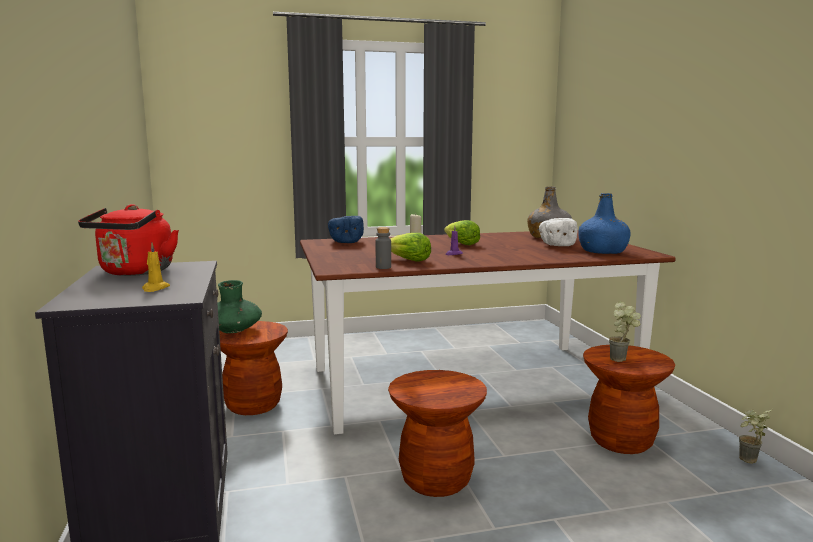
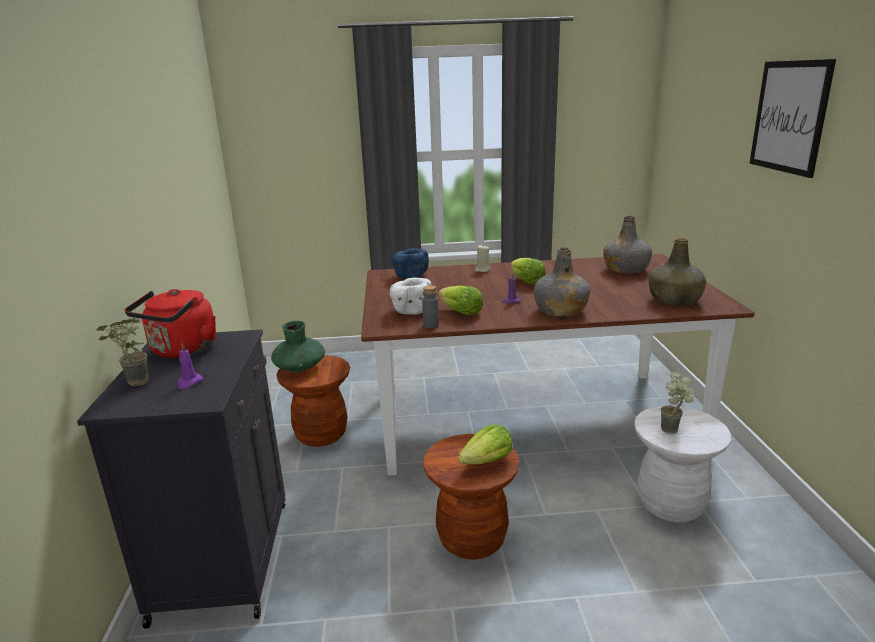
camera: 10 degrees right, 10 degrees up
(155, 288) = (189, 383): yellow candle -> purple candle
(454, 387) = (487, 461): none -> lettuce
(503, 258) = (560, 311): none -> grey bottle
(557, 245) = (628, 286): white bowl -> white bowl (410, 310)
(603, 251) = (675, 300): blue bottle -> green bottle
(621, 441) = (671, 504): brown stool -> white stool
(688, 87) = (789, 117): none -> picture
(748, 462) = (802, 543): potted plant -> potted plant (133, 384)

